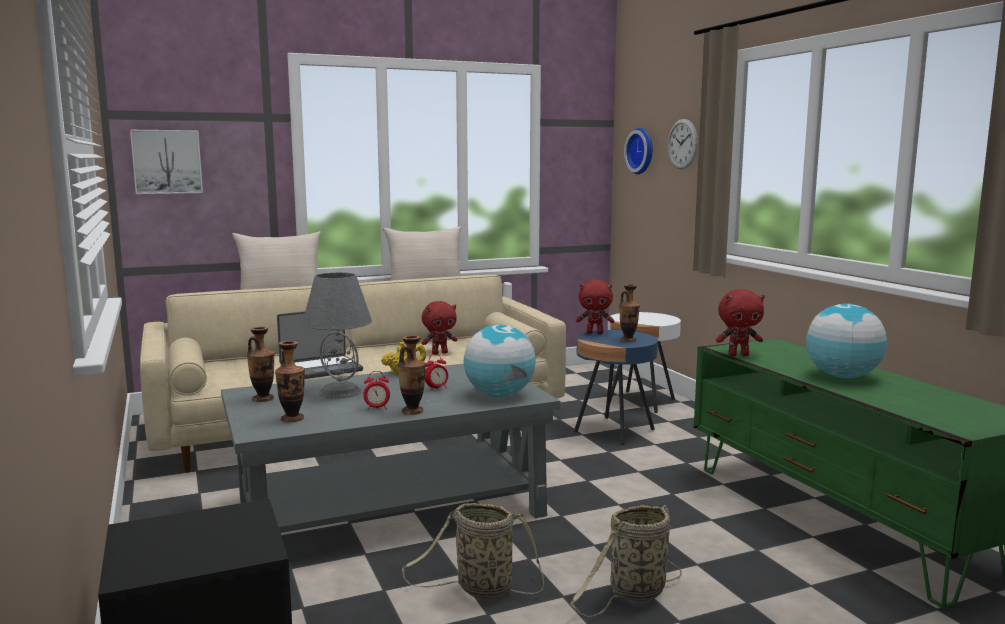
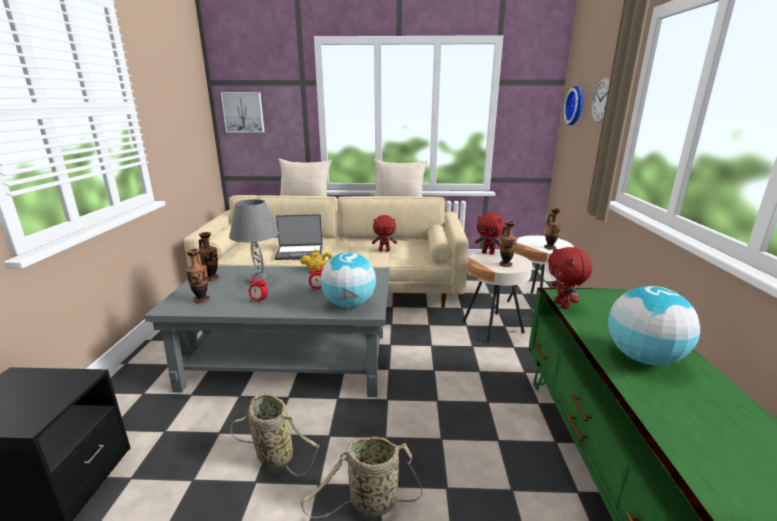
camera: 25 degrees right, 10 degrees up
(412, 411) = (275, 309): vase -> vase (550, 247)
(614, 431) = (492, 327): blue side table -> beige side table
(738, 355) = (563, 305): red plush toy -> red plush toy turned 60 degrees clockwise

